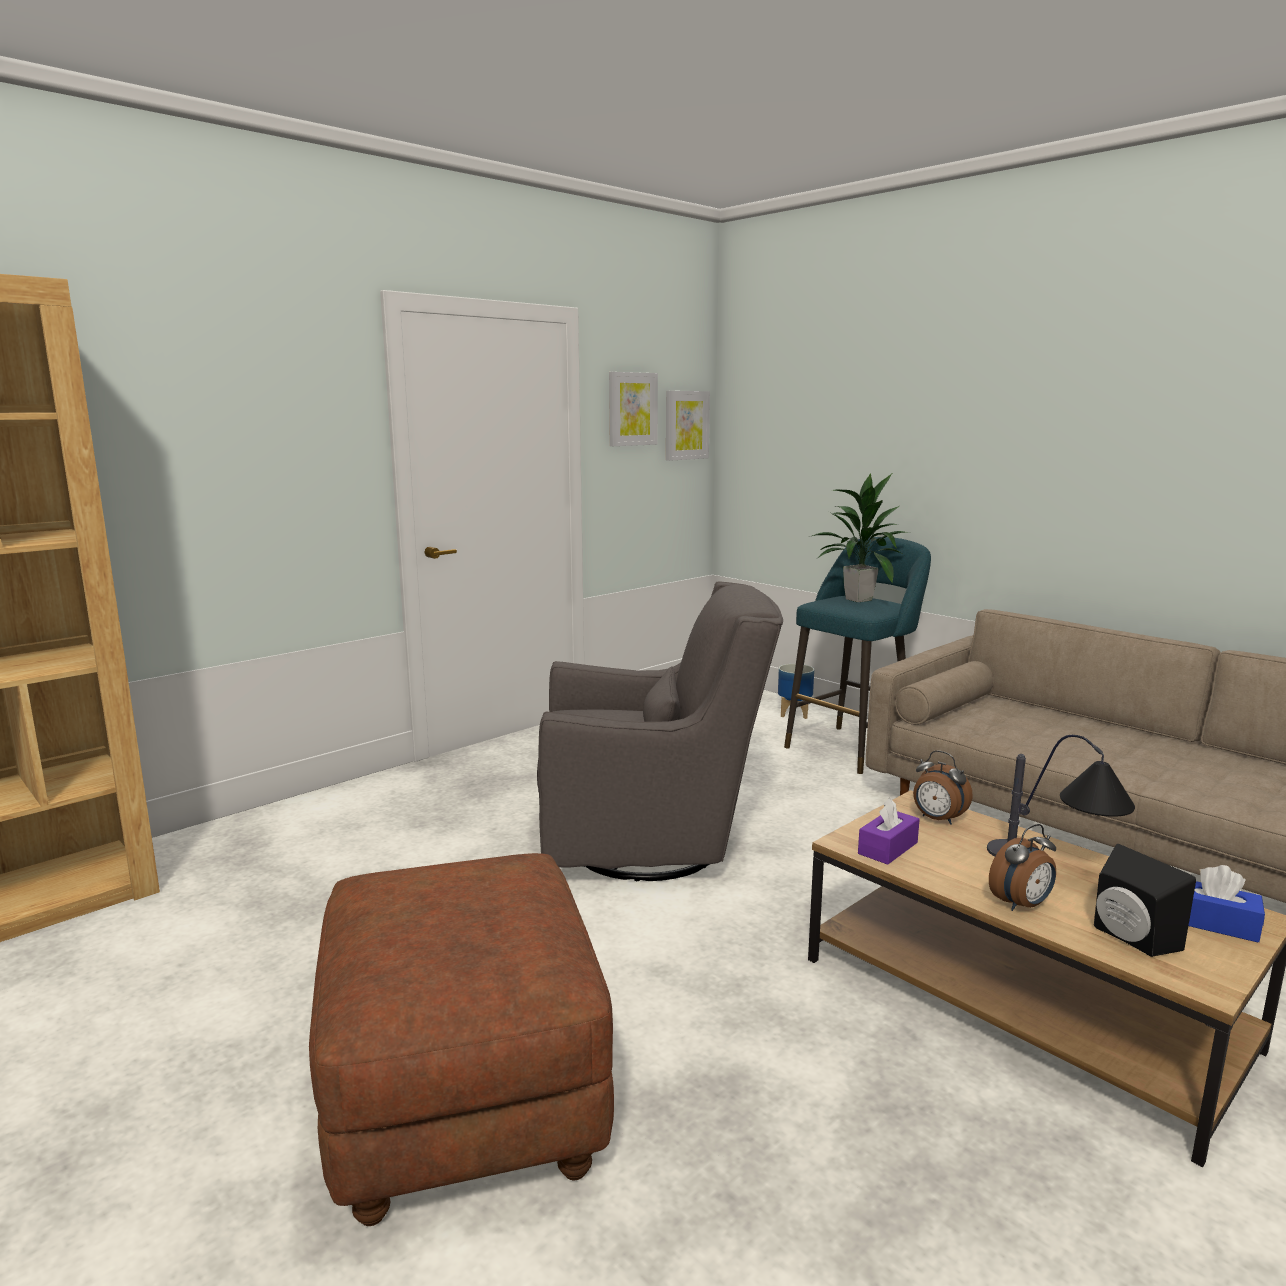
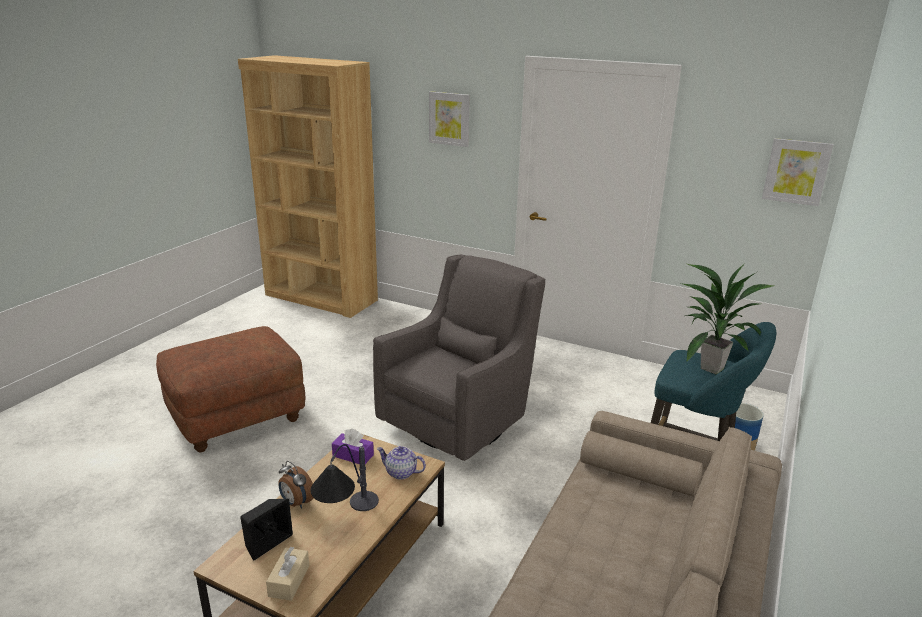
camera: 70 degrees right, 10 degrees up
(632, 409) = (728, 149): picture -> picture (449, 119)
(653, 843) = (460, 421): grey armchair -> grey armchair turned 120 degrees counterclockwise
(937, 819) = (400, 473): alarm clock -> teapot
(1214, 923) = (289, 581): blue tissue box -> beige tissue box

